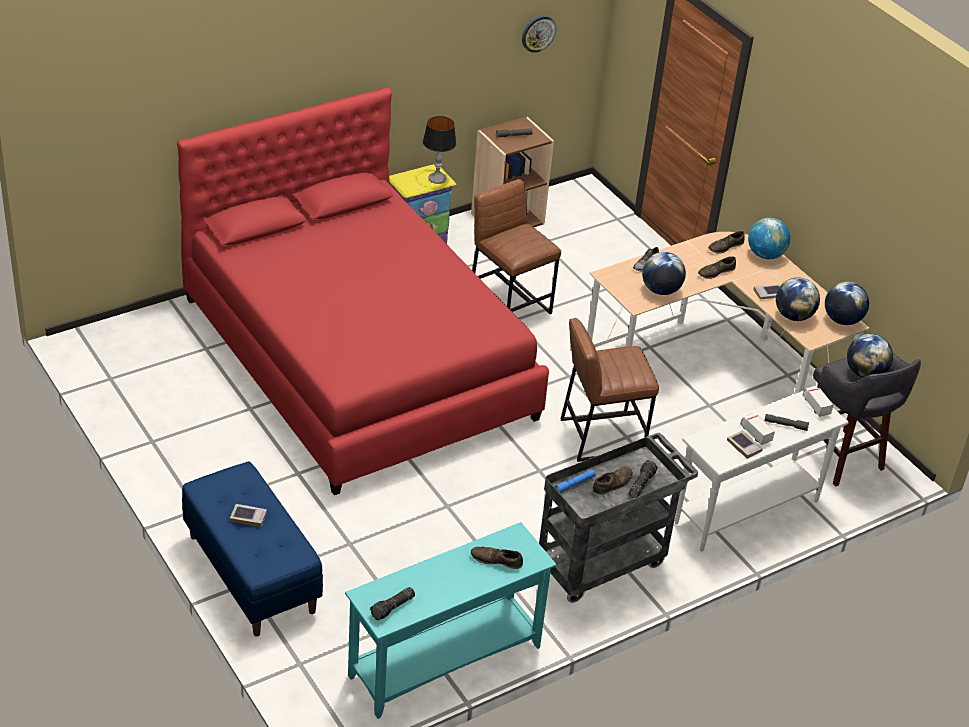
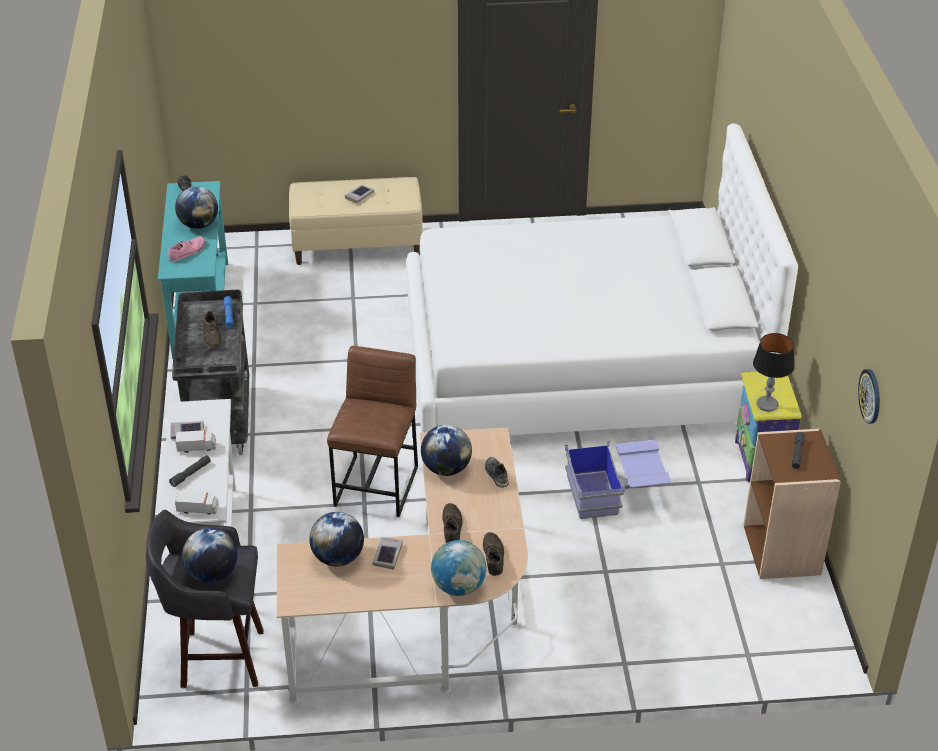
camera: 120 degrees right, 0 degrees up
(250, 573) = (358, 245): blue bench -> beige bench
(358, 357) = (583, 365): red bed -> white bed
(496, 560) = (187, 251): brown shoe -> pink shoe
(509, 304) = (615, 493): brown chair -> blue storage box
(640, 484) = (198, 351): flashlight -> none
(842, 320) = (304, 597): globe -> globe (198, 225)

